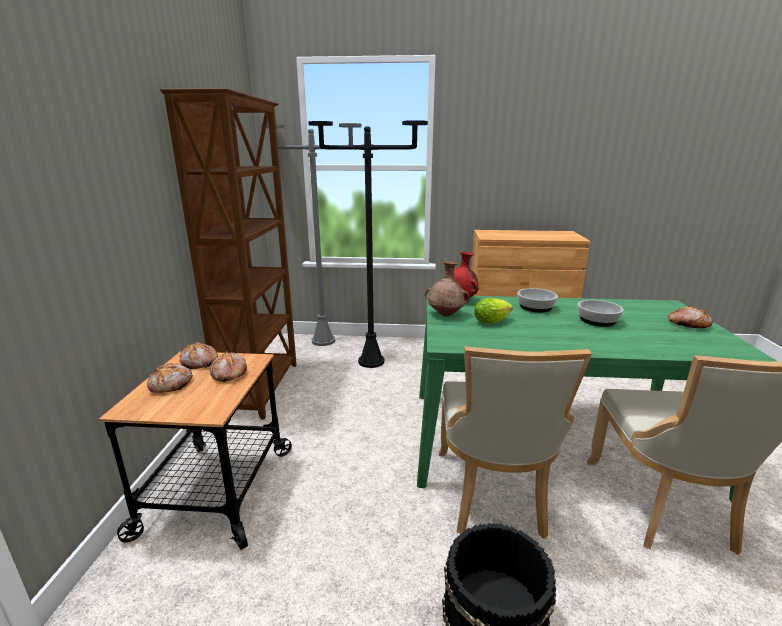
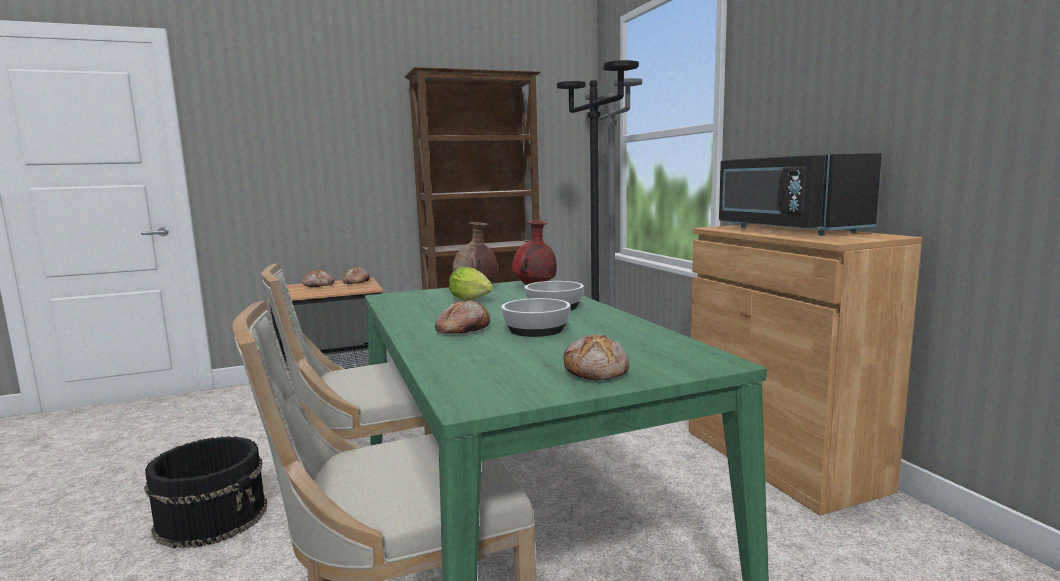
camera: 65 degrees right, 10 degrees down
(228, 373) = (341, 289): bread -> bread (462, 329)
(519, 234) = (785, 229): none -> black microwave

